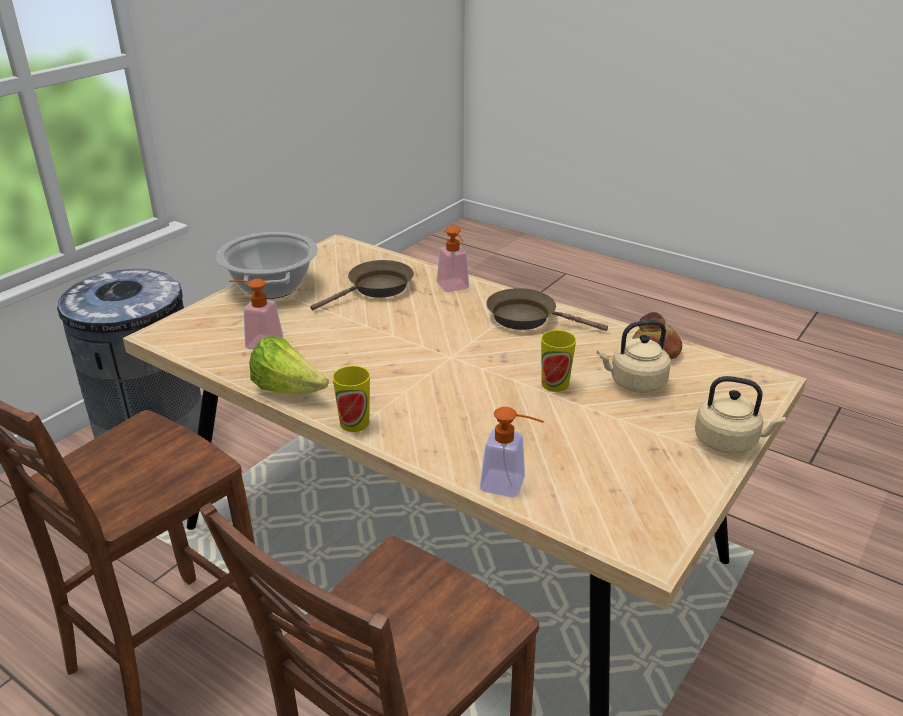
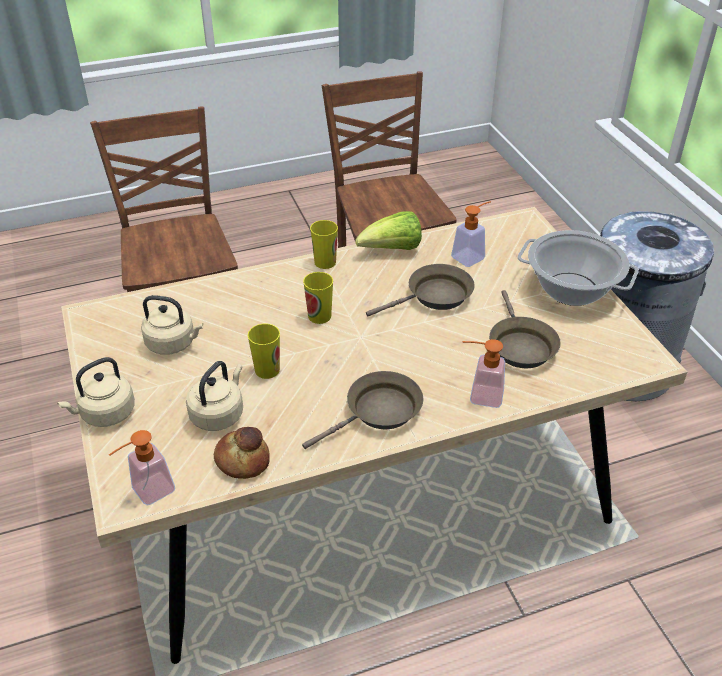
camera: 125 degrees right, 10 degrees up
(349, 341) = (434, 296): none -> brown frying pan
(449, 388) = (319, 316): none -> cup
(511, 486) = (196, 294): soap dispenser -> soap dispenser (147, 493)
(600, 455) = (173, 343): none -> beige kettle

